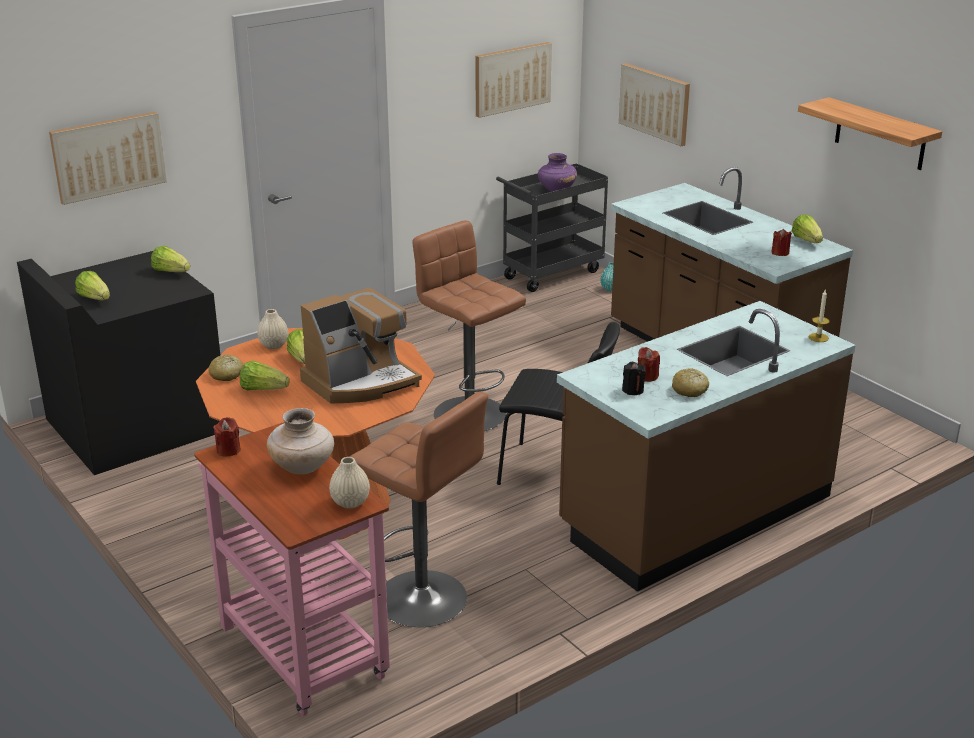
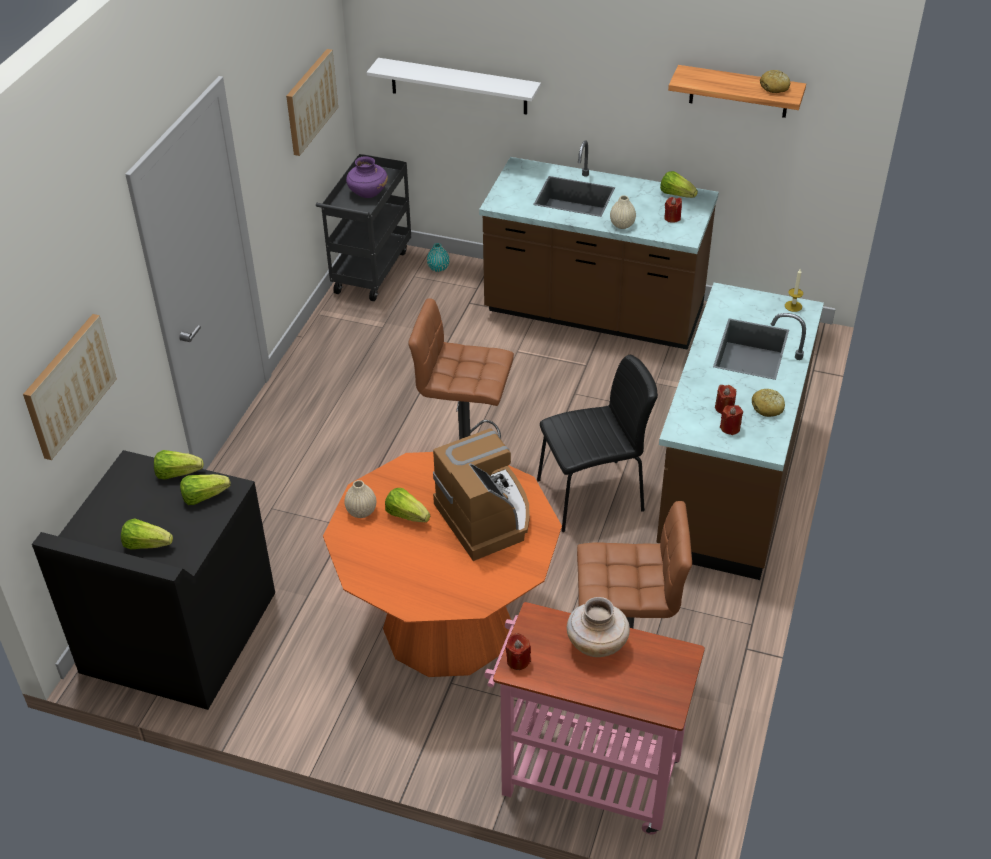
camera: 35 degrees left, 15 degrees up
(227, 375) = (363, 567): bread -> bread (774, 87)
(263, 389) = (415, 567): lettuce -> lettuce (204, 496)
(350, 502) = (673, 659): beige vase -> beige vase (622, 225)
(361, 382) = (486, 516): coffee machine -> coffee machine turned 45 degrees counterclockwise
(633, 390) = (730, 428): black candle -> red candle
(655, 103) = (458, 86): picture -> white shelf

